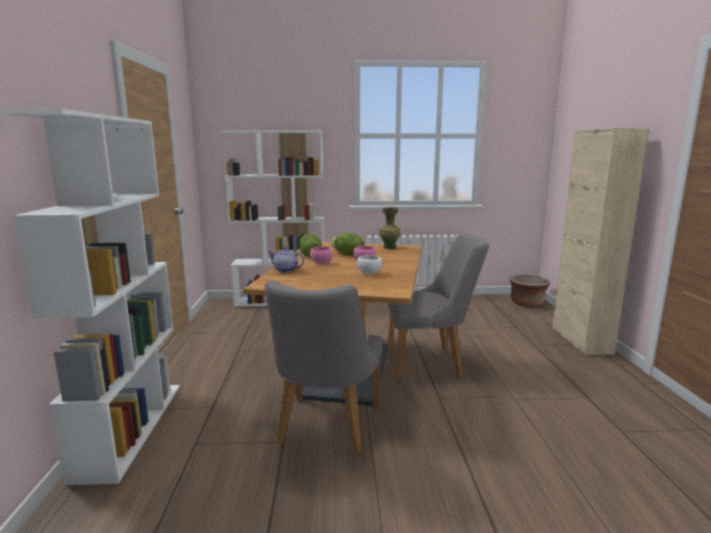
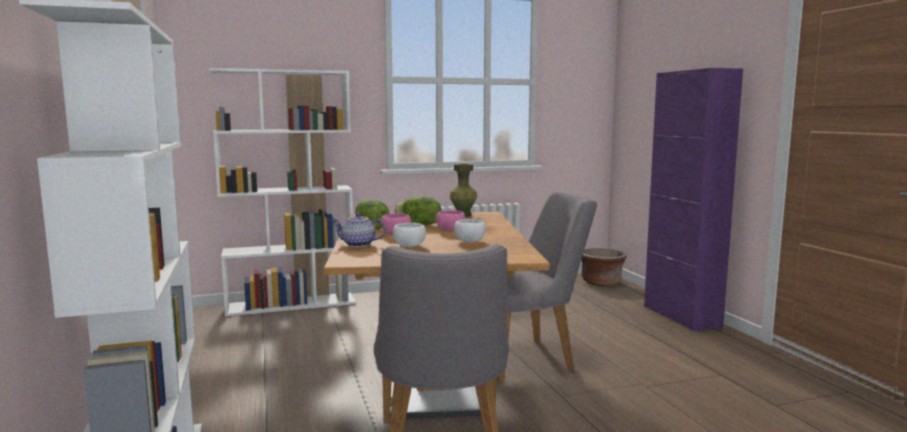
camera: 15 degrees left, 5 degrees down
(320, 274) = (409, 246): none -> white bowl
(581, 340) = (681, 316): beige cabinet -> purple cabinet

